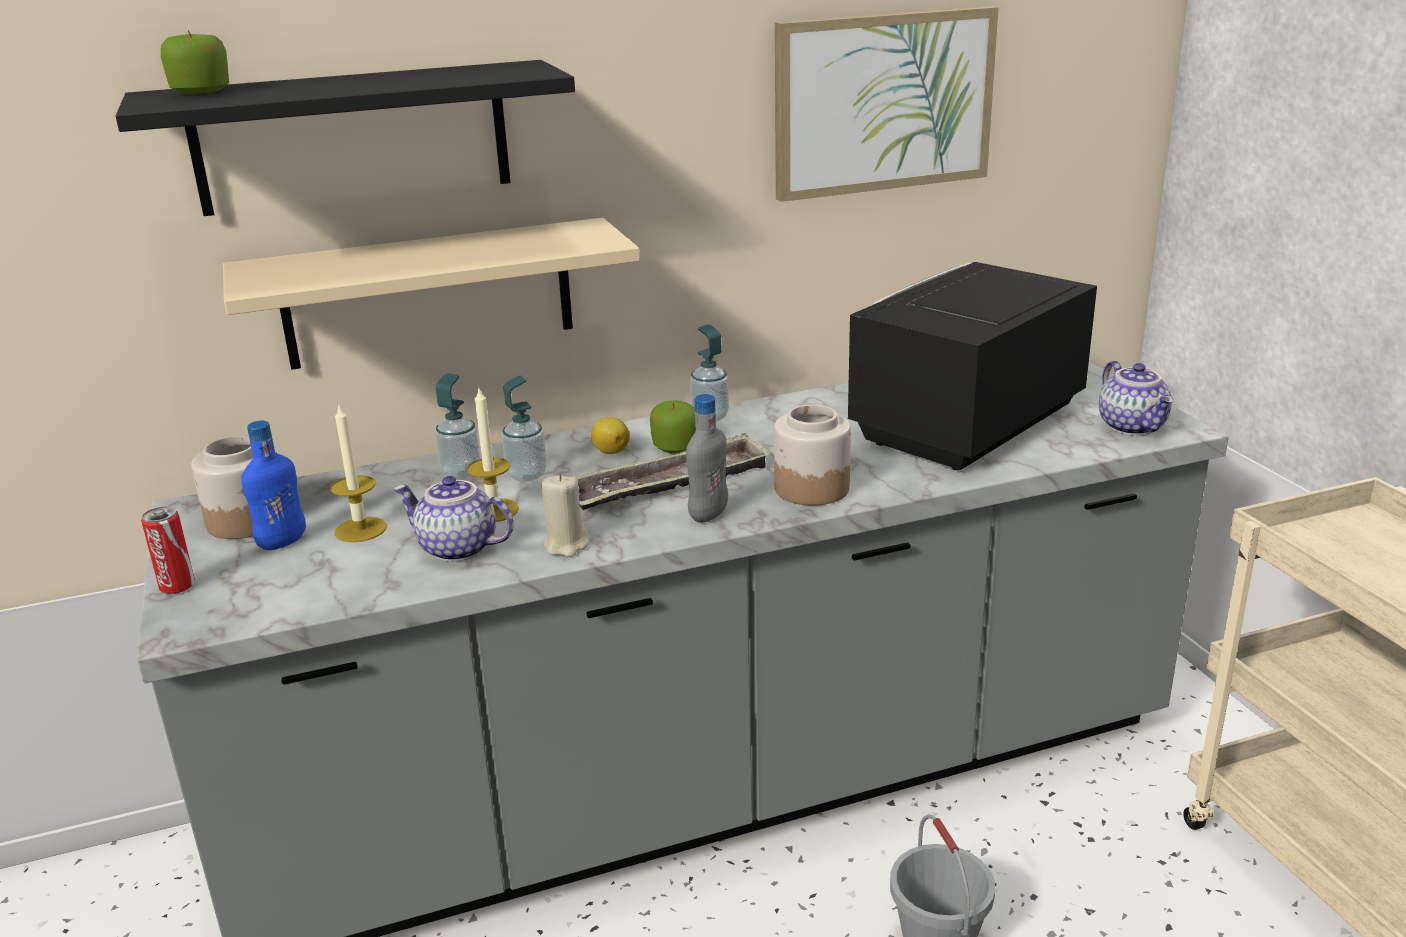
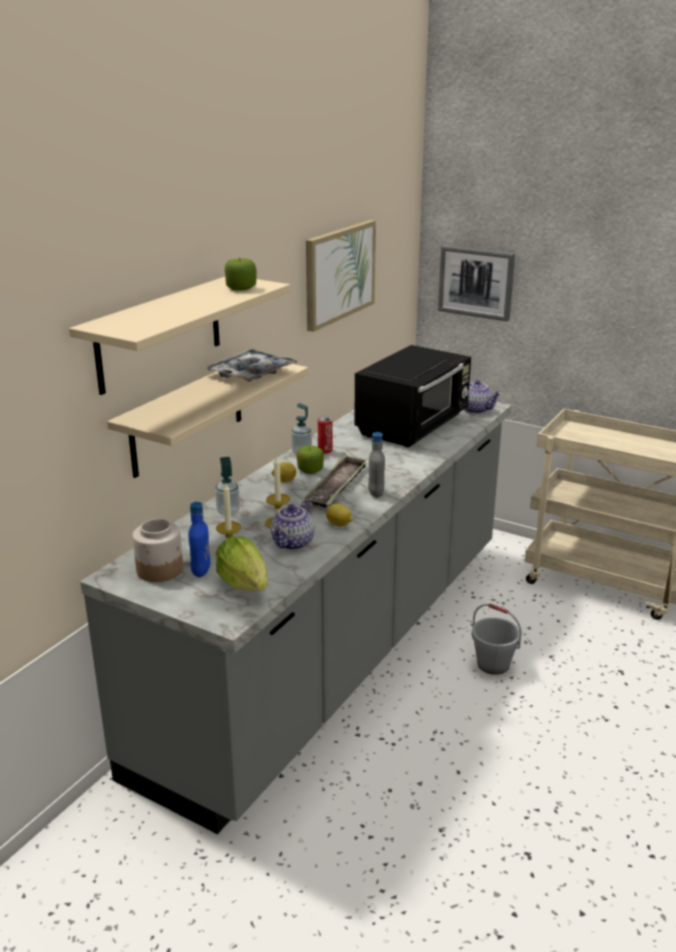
camera: 40 degrees left, 0 degrees up
(177, 586) = (187, 607): can -> can (325, 451)
(201, 92) = (125, 321): apple -> apple (241, 288)
(292, 583) = (244, 584): none -> lettuce
(352, 138) = (160, 333): black shelf -> beige shelf
(456, 549) = (293, 543): teapot -> teapot turned 45 degrees counterclockwise
(527, 475) = (264, 503): soap dispenser -> none
(536, 241) = (251, 374): none -> tray
(566, 545) = (339, 525): beige candle -> lemon
(811, 488) = (398, 469): jar -> none
(963, 425) = (414, 426): black microwave -> black microwave turned 150 degrees counterclockwise
(1257, 166) = (476, 282): none -> picture

